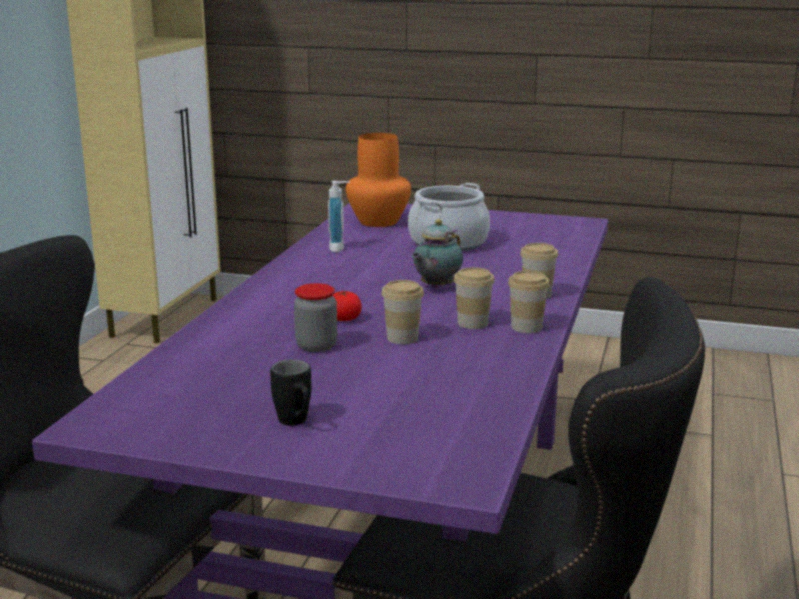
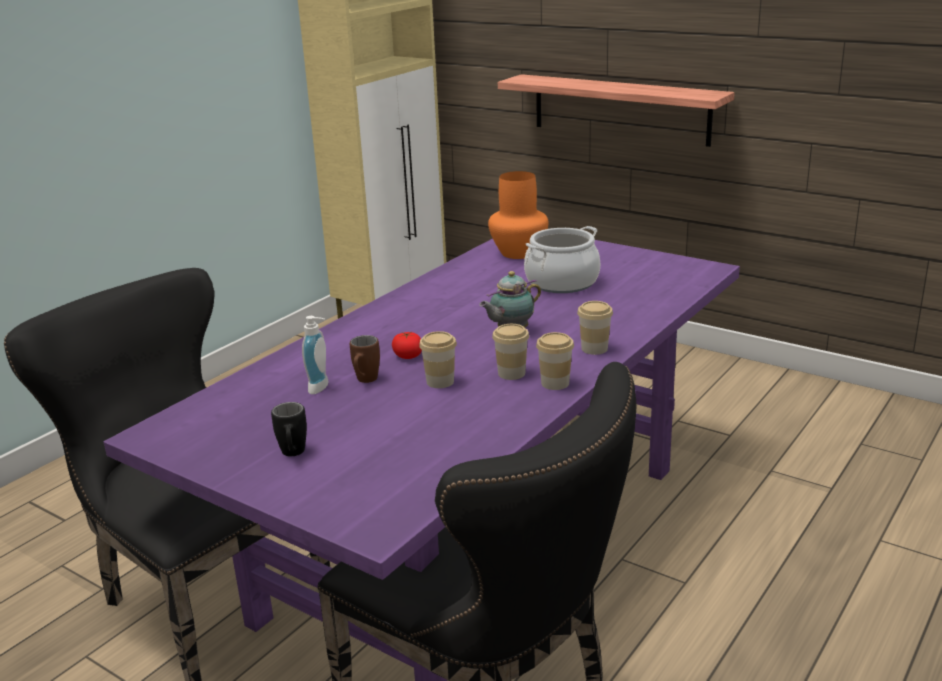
camera: 20 degrees right, 5 degrees up
(316, 346) = (365, 381): jar -> brown mug
(340, 248) = (462, 280): soap dispenser -> soap dispenser (321, 387)
(422, 84) = (620, 109): none -> shelf

